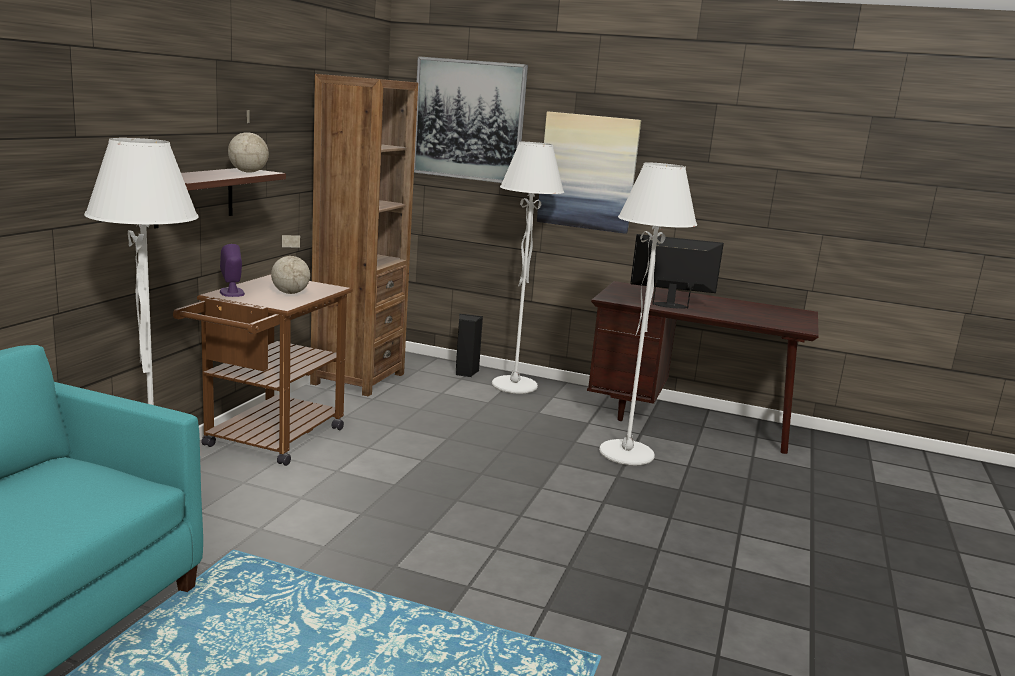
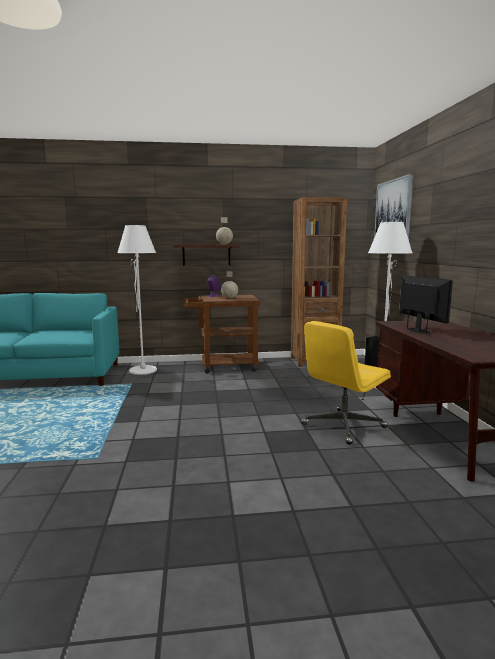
camera: 65 degrees right, 5 degrees down
(588, 172) = (435, 239): picture -> none
(626, 454) = (343, 426): white floor lamp -> yellow office chair

